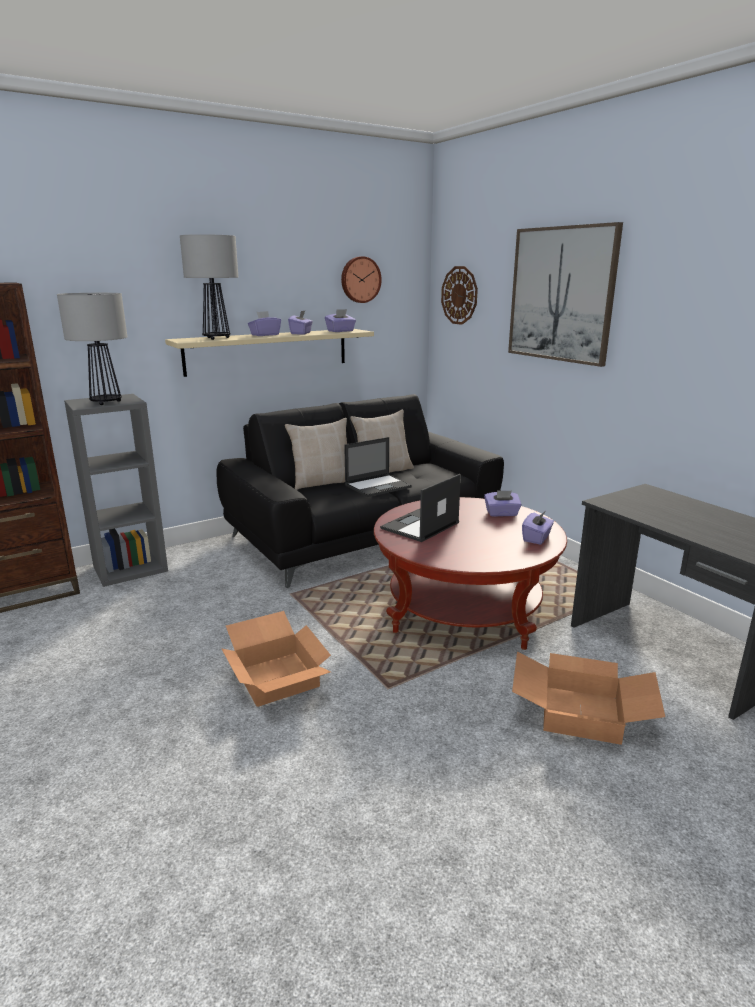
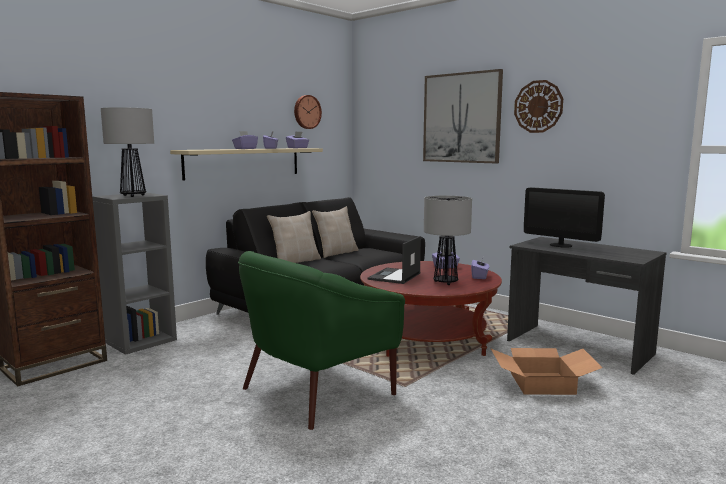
camera: 15 degrees left, 10 degrees down
(216, 338) = (212, 149): table lamp -> table lamp (445, 282)
(275, 677) = (316, 391): cardboard box -> green armchair
(378, 486) = (341, 260): laptop -> none
(459, 295) = (378, 124): wall clock -> wall clock (538, 106)
(661, 507) = (560, 245): none -> monitor

